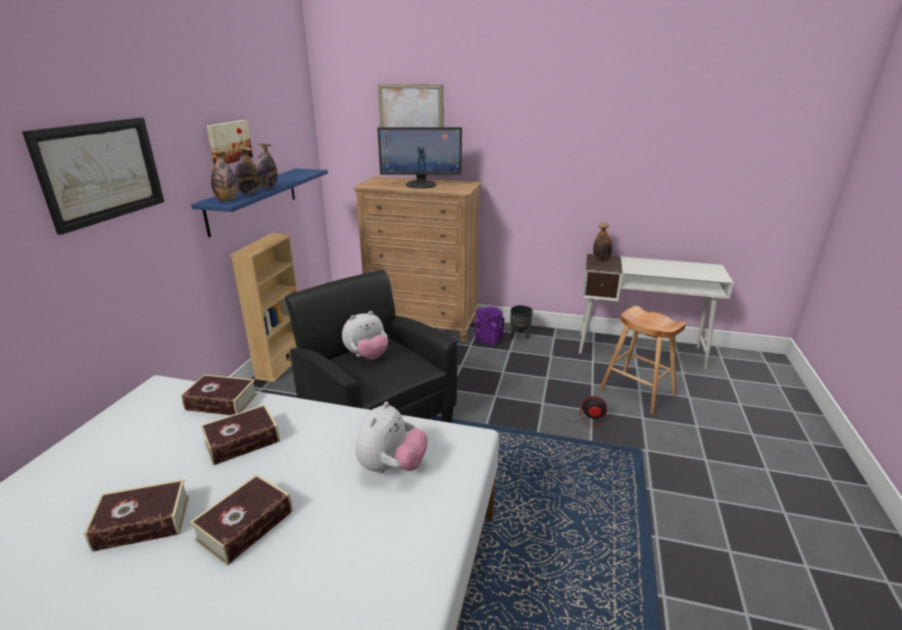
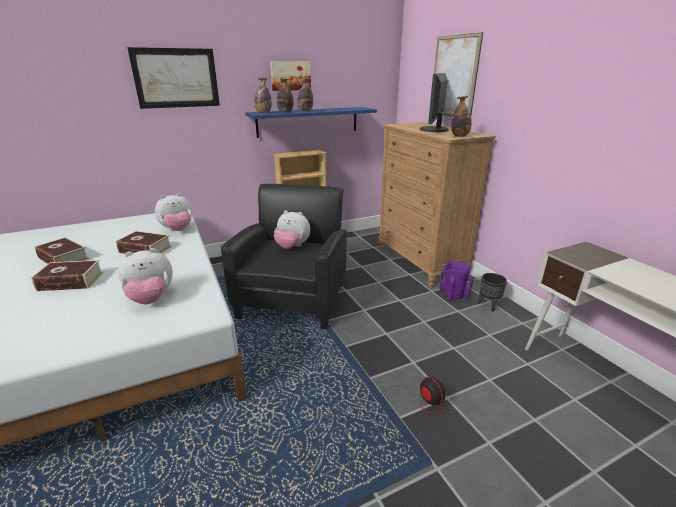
camera: 50 degrees right, 0 degrees up
(222, 402) = (178, 230): book -> plush toy
(421, 185) = (434, 130): monitor -> monitor turned 60 degrees clockwise
(601, 259) = (591, 251): bottle -> bottle (460, 136)
(637, 392) = (527, 419): brown stool -> none

